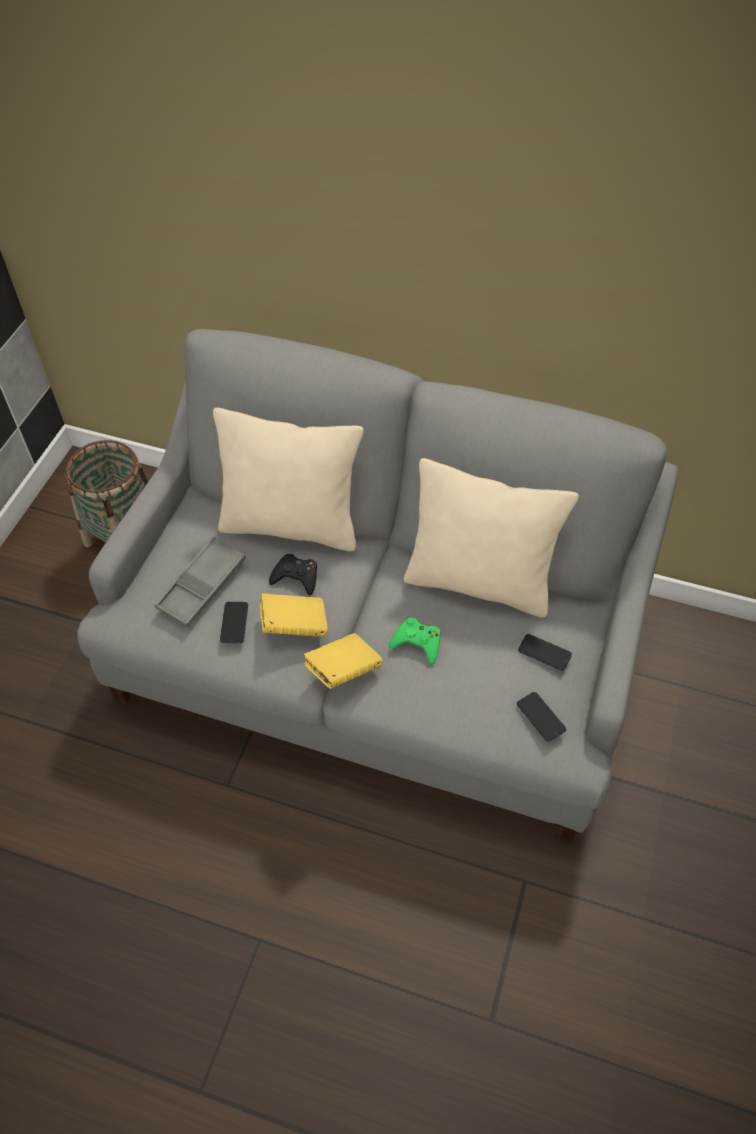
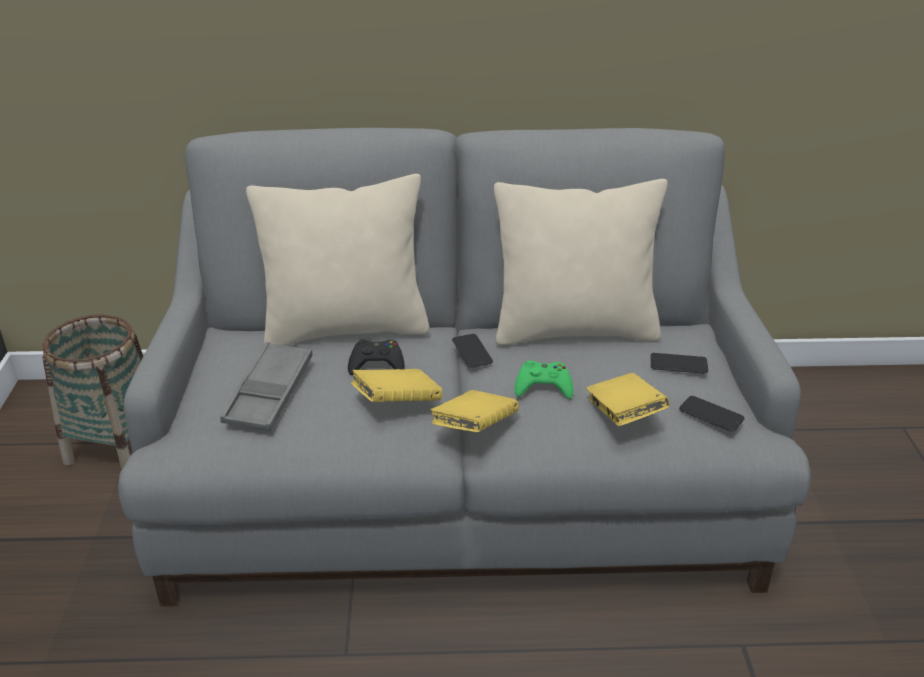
camera: 20 degrees left, 20 degrees down
(234, 623) = (325, 415): phone -> phone (472, 351)
(466, 696) = (624, 415): none -> yellow book

